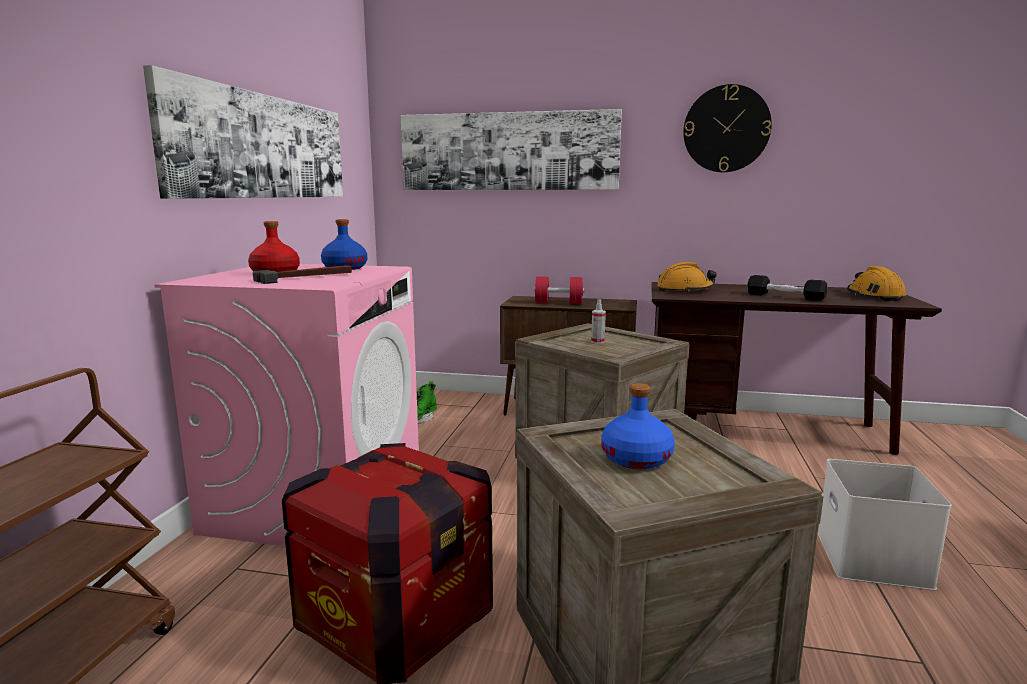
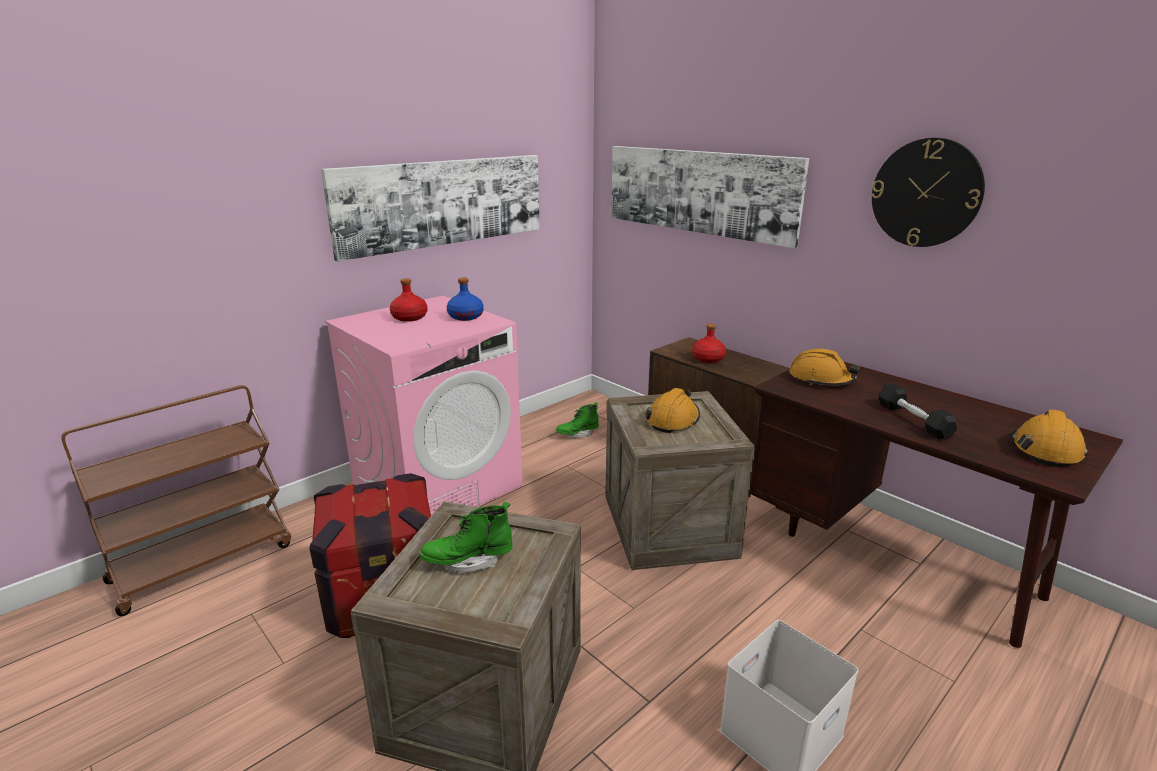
camera: 35 degrees right, 10 degrees up
(305, 277) = (413, 329): hammer -> none
(558, 303) = (708, 359): red dumbbell -> red bottle
(597, 342) = (673, 420): spray bottle -> orange hard hat
(637, 459) = (468, 560): blue bottle -> green boot

